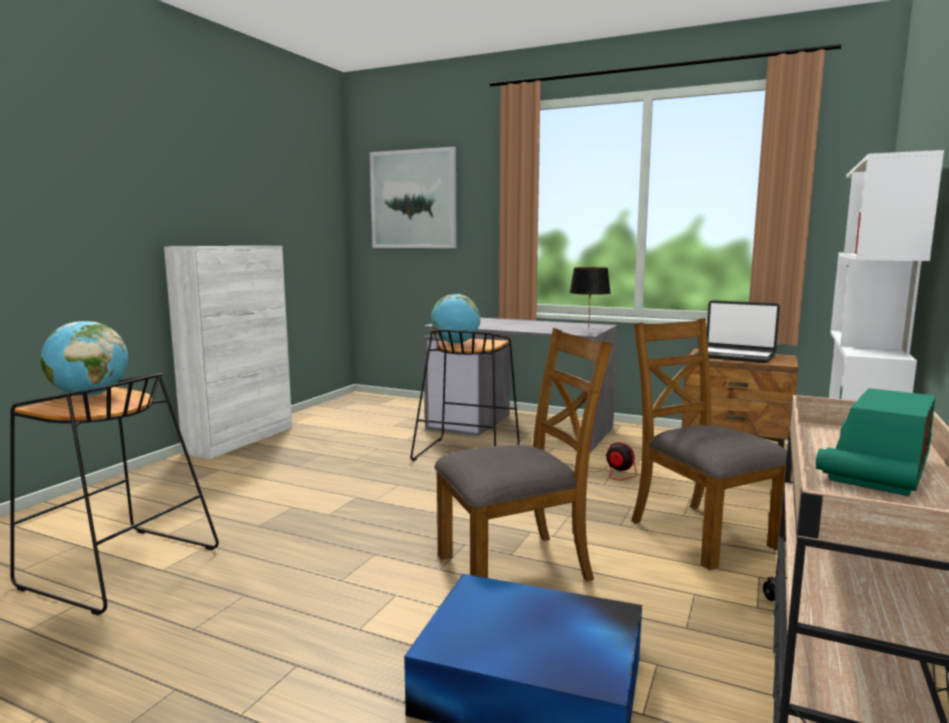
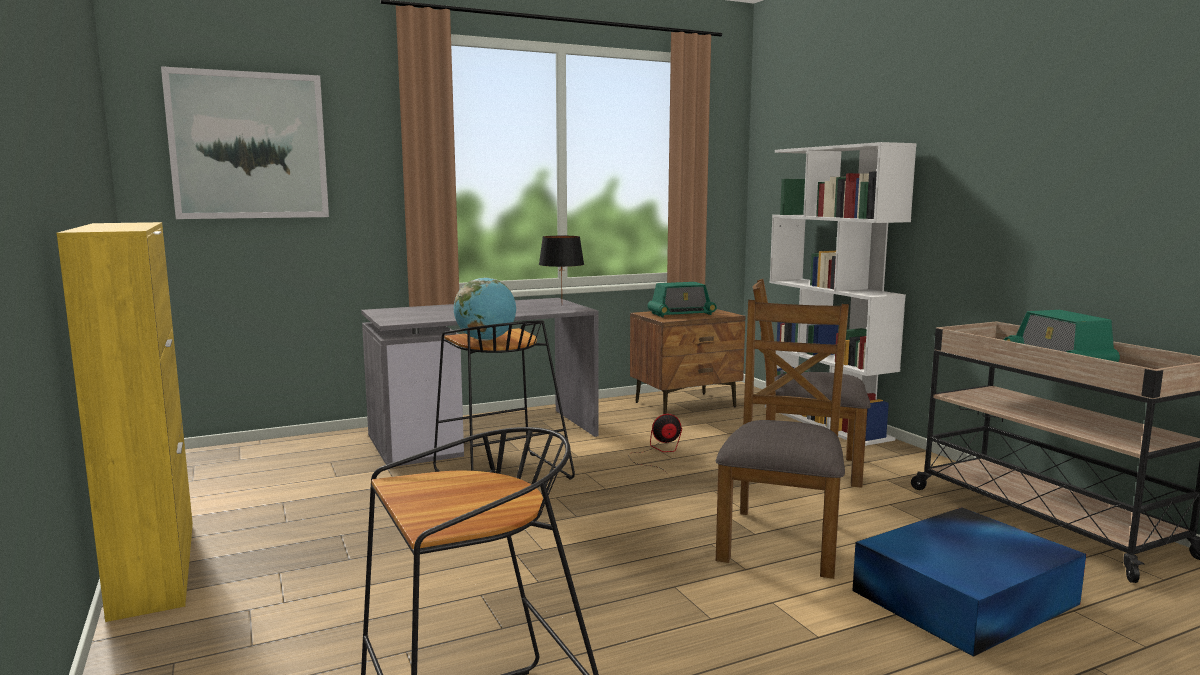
camera: 50 degrees left, 0 degrees up
(89, 395) = (419, 495): globe -> none
(241, 439) = (155, 566): white cabinet -> yellow cabinet
(735, 356) = (681, 314): laptop -> radio

